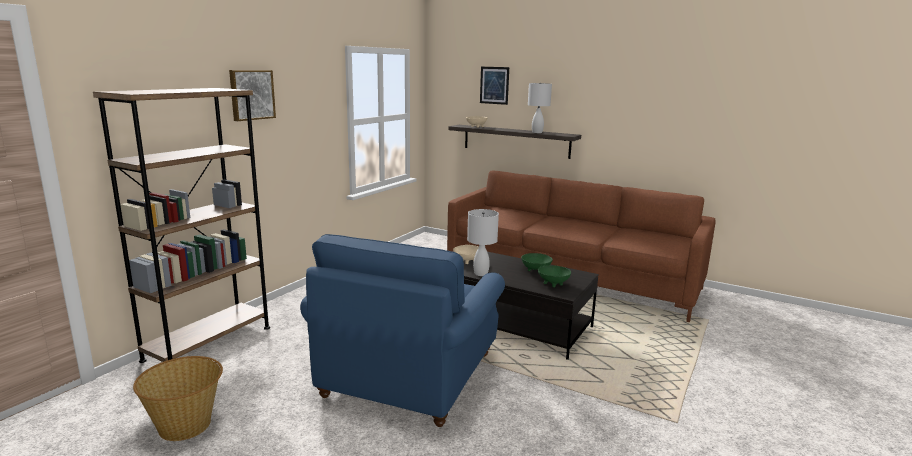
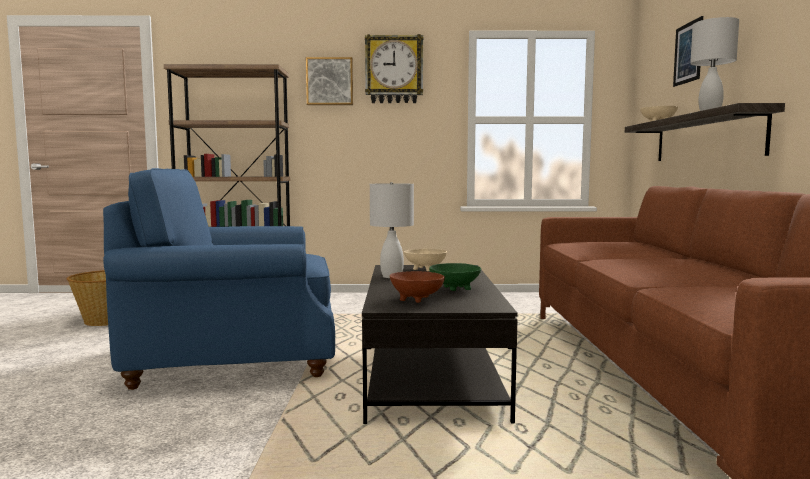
camera: 60 degrees right, 10 degrees down
(300, 81) = (394, 69): none -> wall clock
(554, 283) = (417, 299): green bowl -> brown bowl

